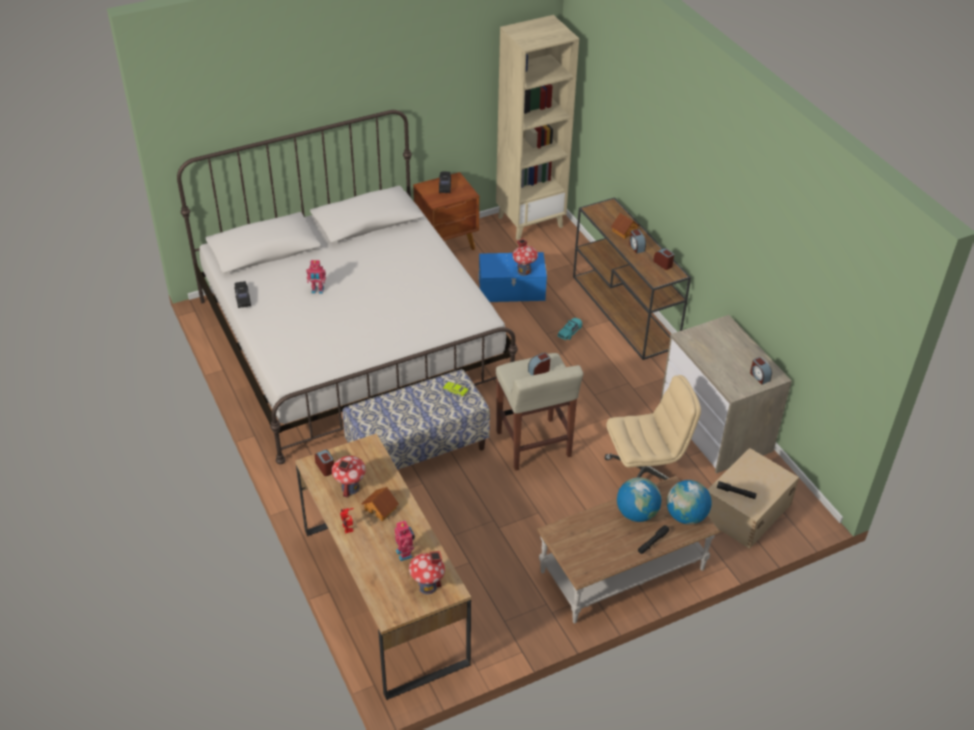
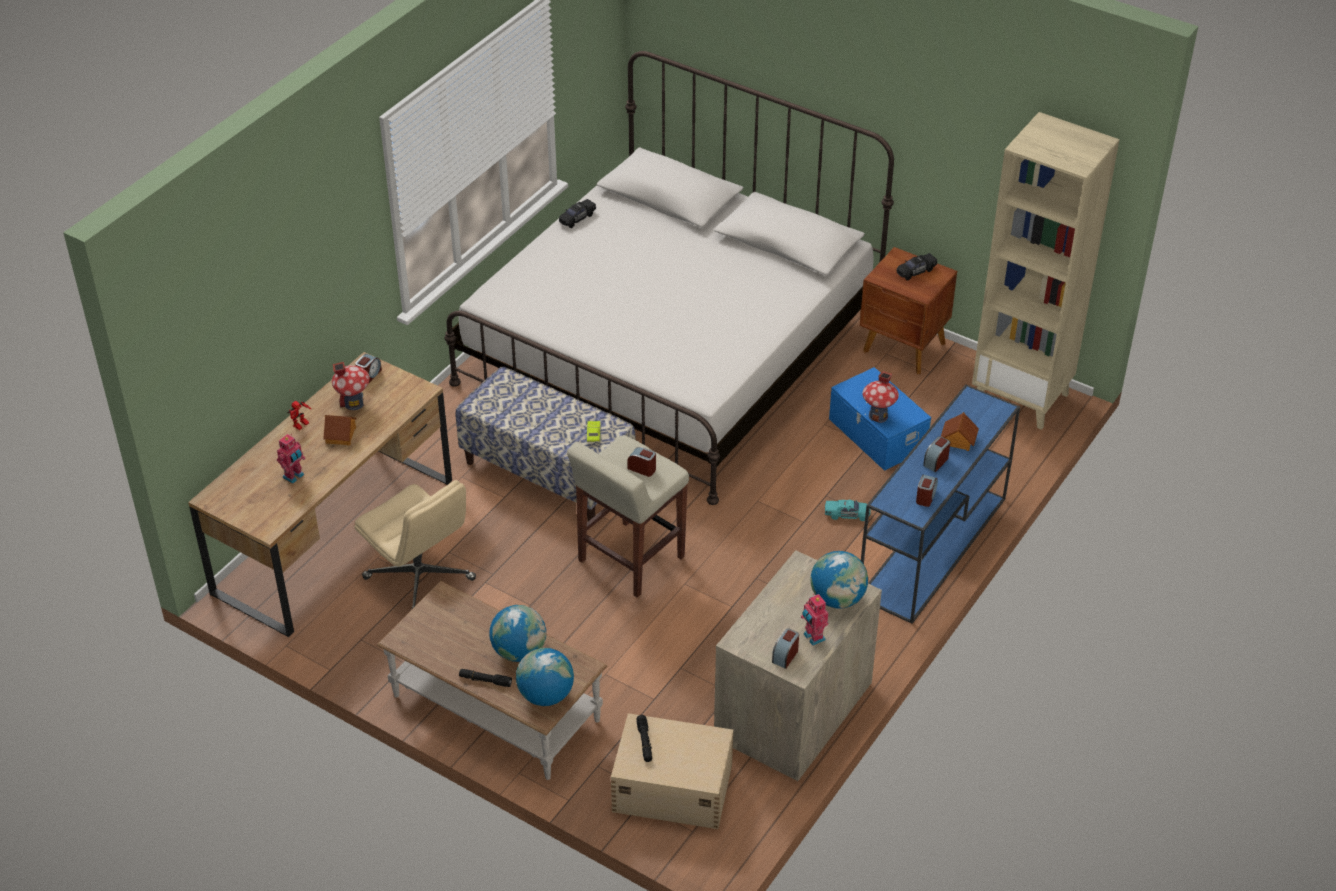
camera: 60 degrees right, 0 degrees up
(317, 291) = (635, 260): toy robot -> toy robot (813, 637)
(427, 586) = (262, 509): toy house -> none
(625, 312) = (932, 549): brown console table -> blue console table
(644, 475) = (658, 673): beige office chair -> beige office chair (420, 579)
(725, 335) = (837, 599): none -> globe

